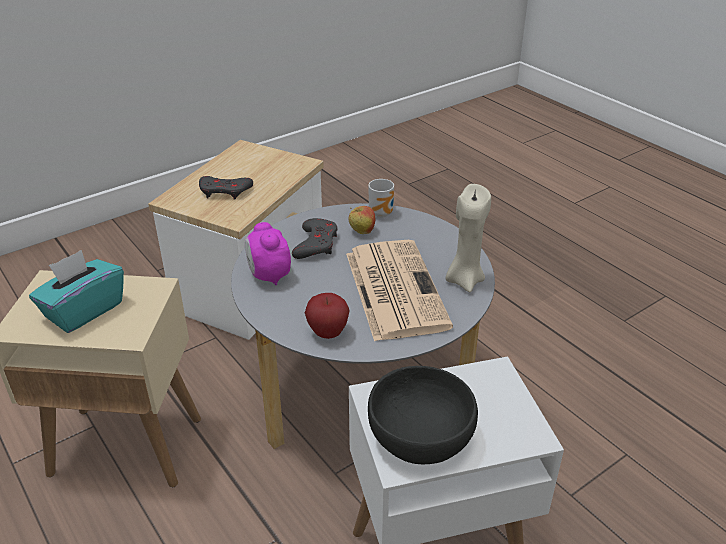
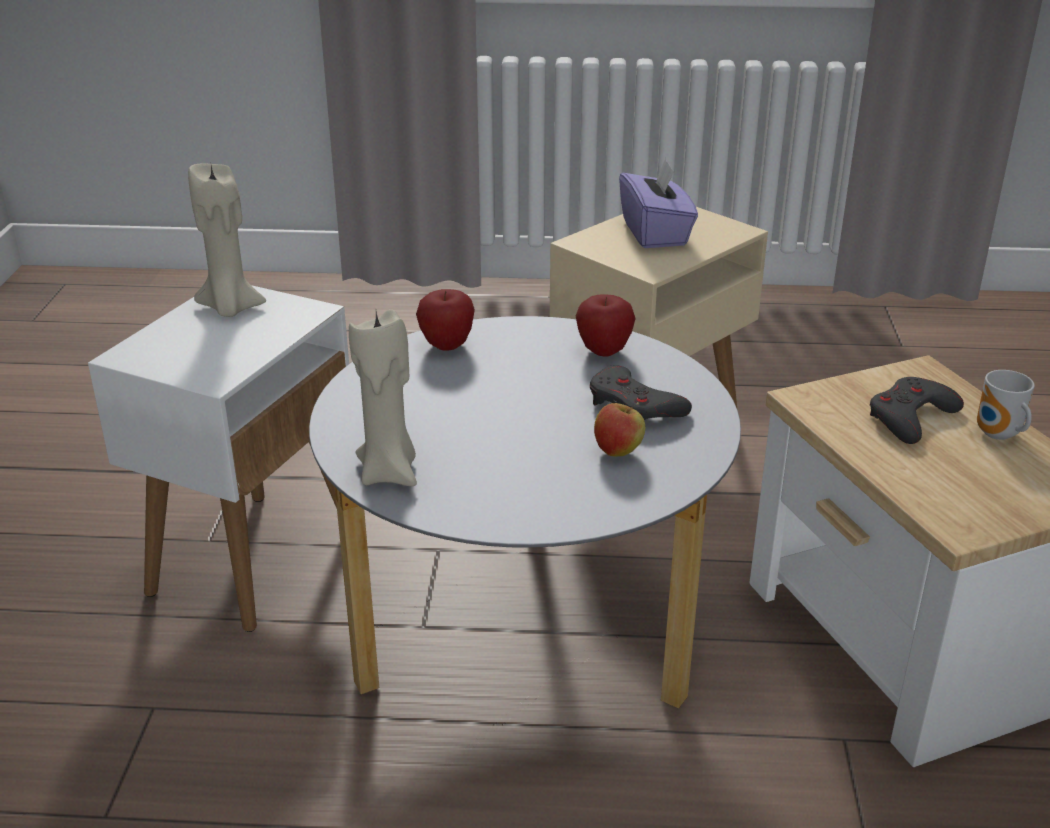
camera: 130 degrees right, 5 degrees down
(84, 310) = (656, 233): turquoise tissue box -> purple tissue box
(269, 276) = (604, 351): alarm clock -> apple
(382, 213) = (648, 493): mug -> mug (997, 435)
(394, 288) = (456, 415): newspaper -> none
(420, 438) = (230, 308): black bowl -> beige candle

